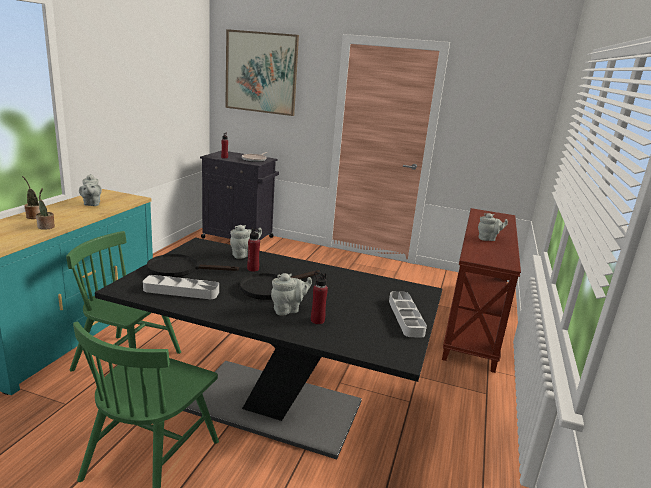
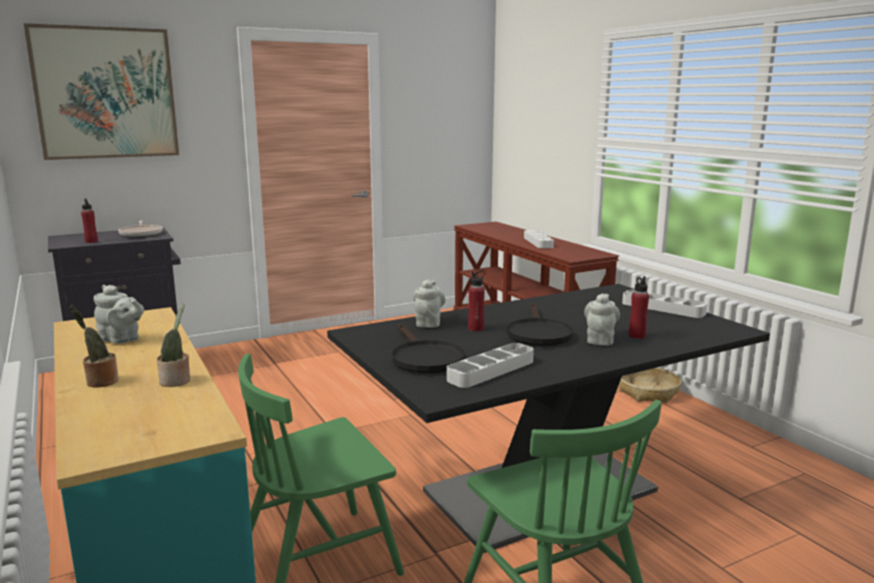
camera: 45 degrees left, 5 degrees down
(180, 269) = (423, 358): black frying pan -> black frying pan turned 60 degrees counterclockwise
(488, 239) = (538, 242): grey teapot -> grey tray
(490, 404) = (648, 392): none -> basket

